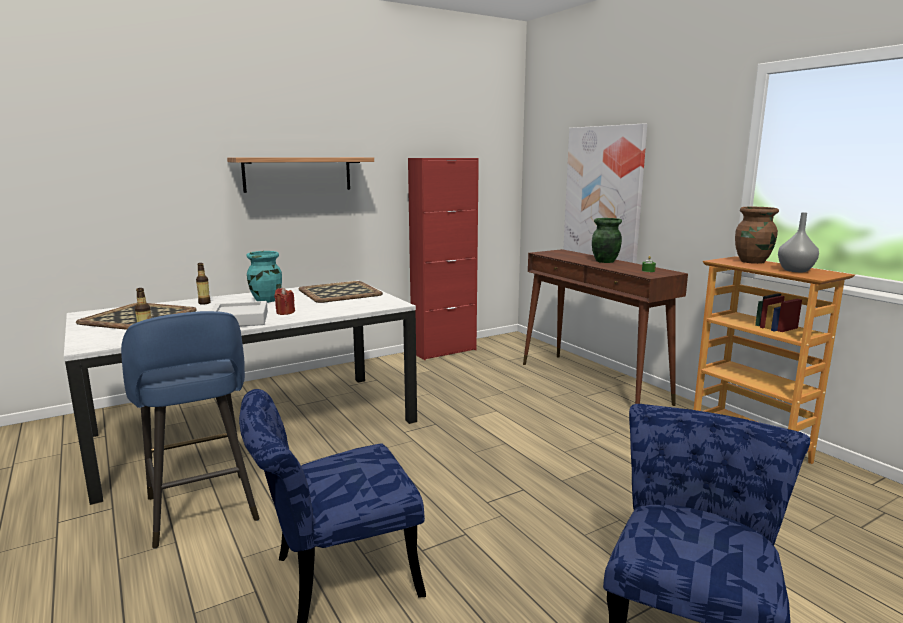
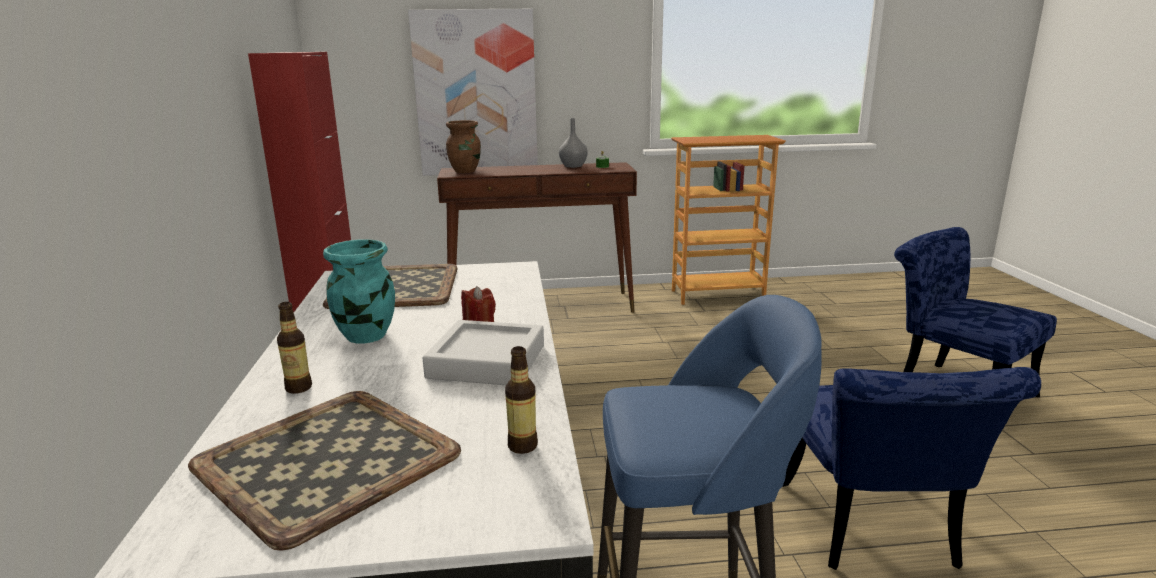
camera: 65 degrees left, 5 degrees up
(298, 174) = (153, 92): shelf -> none
(605, 261) = (538, 168): green vase -> none
(753, 261) = (701, 138): brown vase -> brown vase (465, 171)
(795, 270) = (745, 138): grey vase -> grey vase (573, 166)

